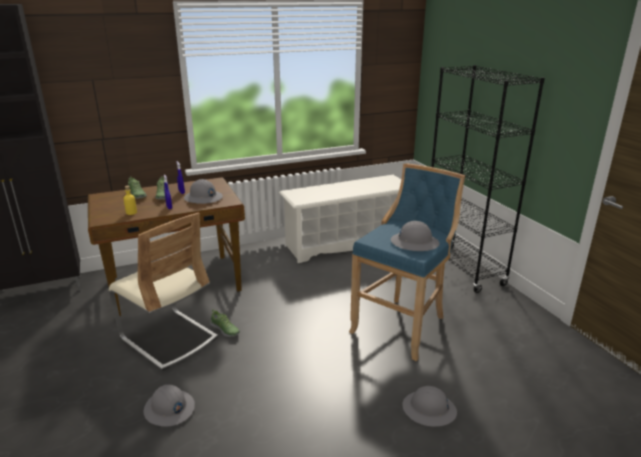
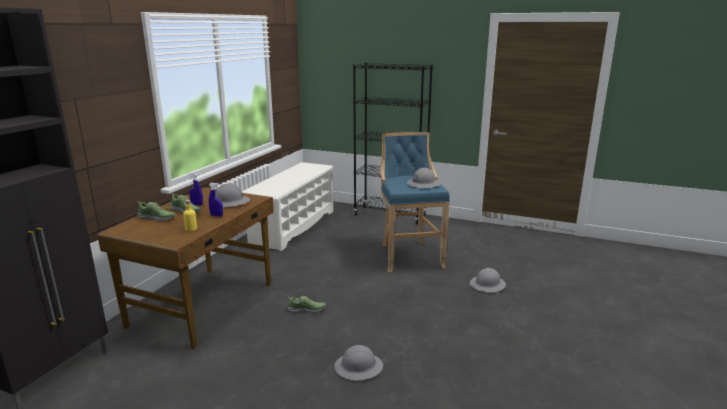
camera: 45 degrees left, 5 degrees down
(168, 338) = (273, 336): beige chair -> none

